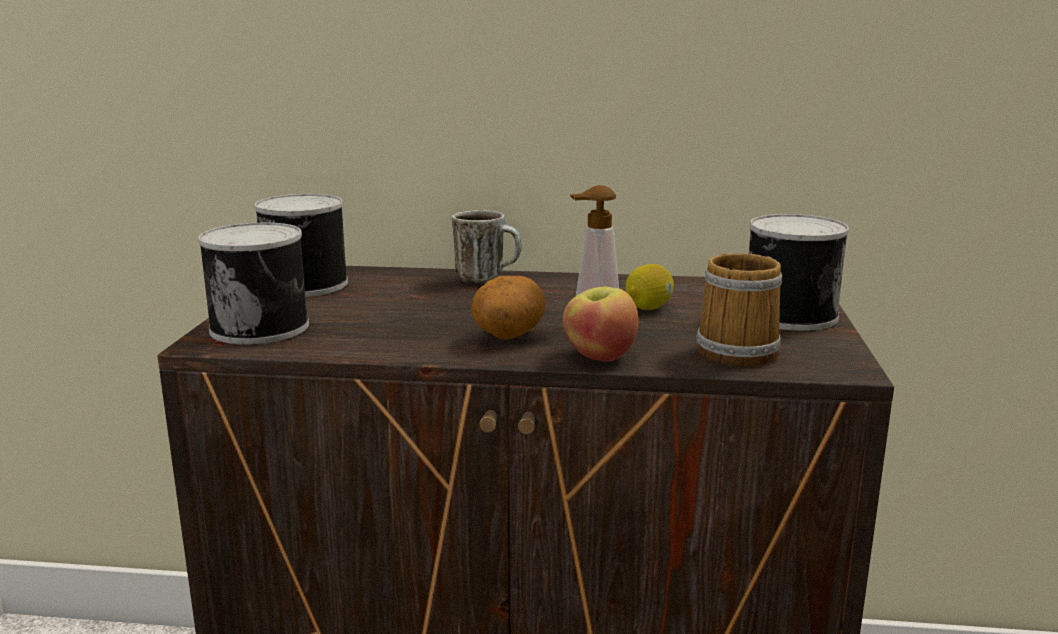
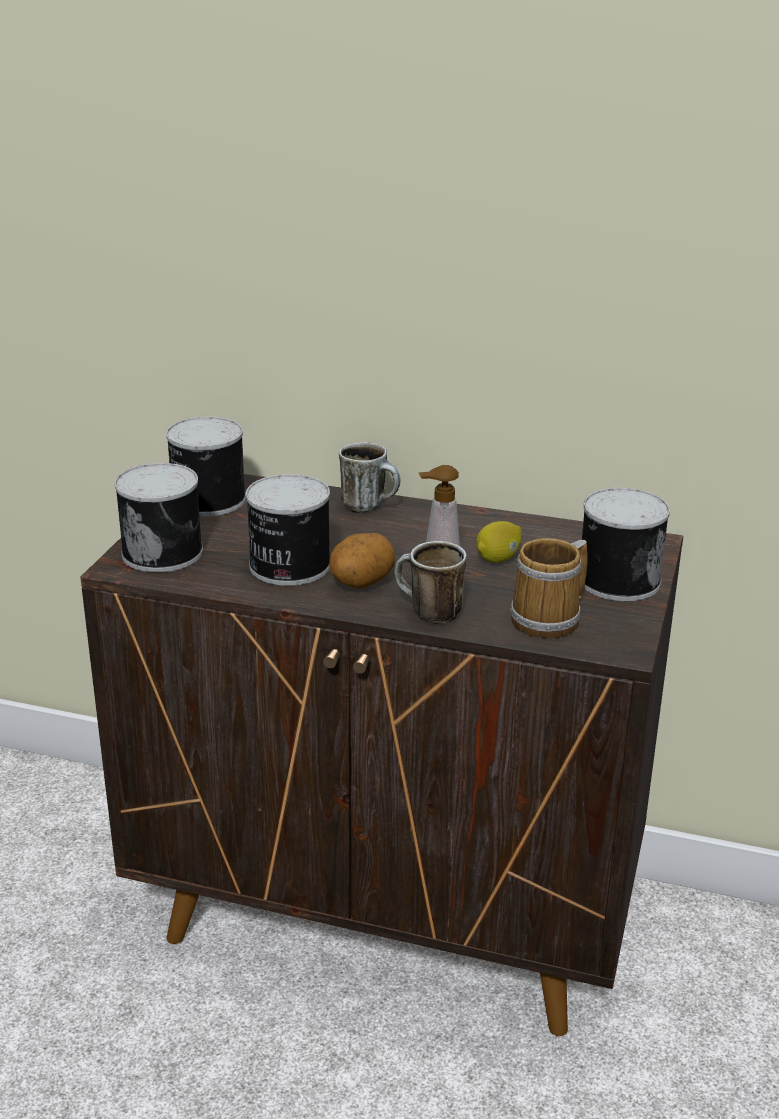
camera: 10 degrees right, 10 degrees up
(415, 328) = (288, 566): none -> can
(599, 356) = (427, 613): apple -> mug

